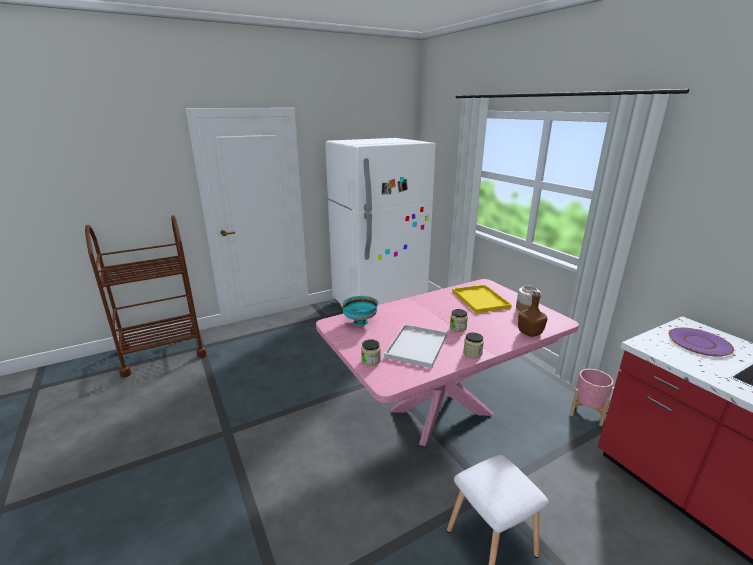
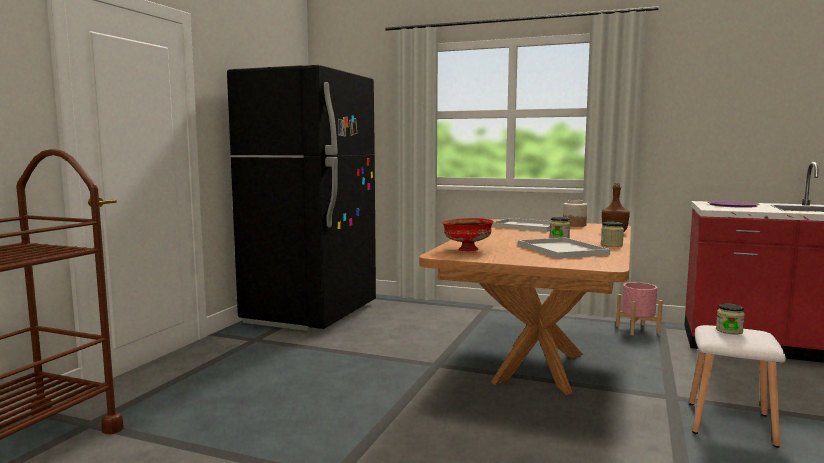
camera: 40 degrees left, 15 degrees down
(359, 322) = (467, 250): turquoise bowl -> red bowl
(371, 361) = (553, 262): jar -> jar (729, 331)
(379, 304) = (311, 313): white fridge -> black fridge
(440, 411) = (538, 367): pink dining table -> brown dining table
(481, 300) = (528, 226): yellow tray -> white tray

